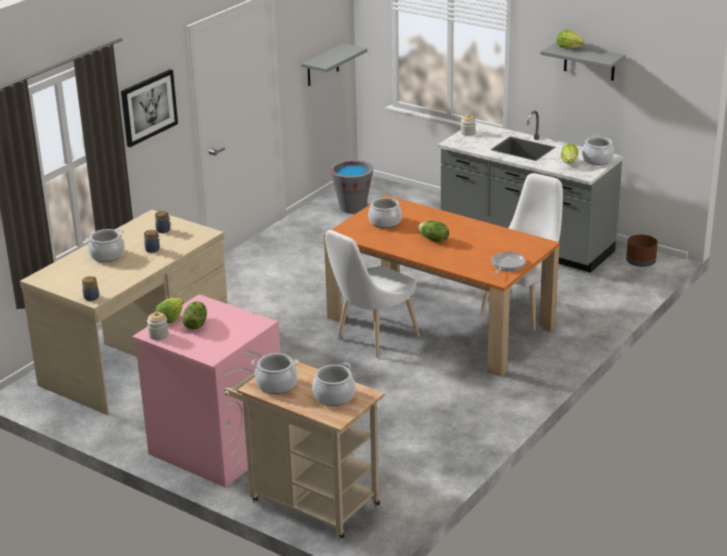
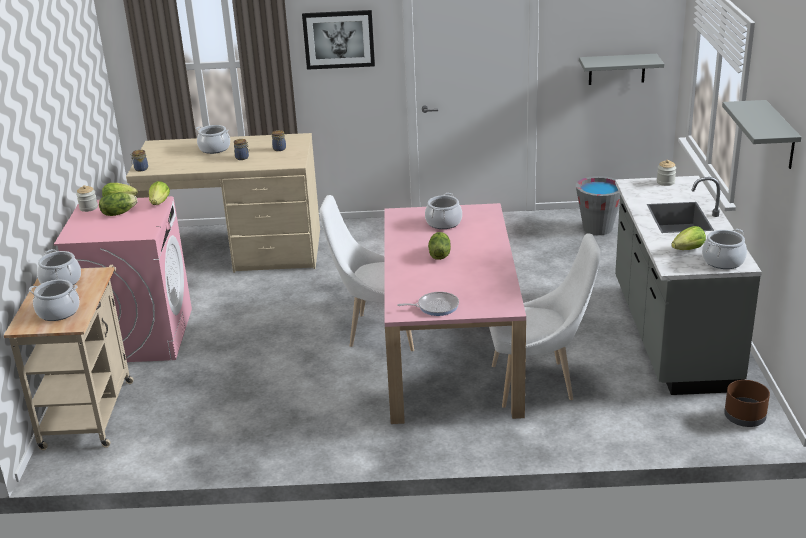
camera: 55 degrees right, 0 degrees up
(439, 323) = (450, 352): orange dining table -> pink dining table
(569, 48) = (760, 109): lettuce -> lettuce (160, 203)

